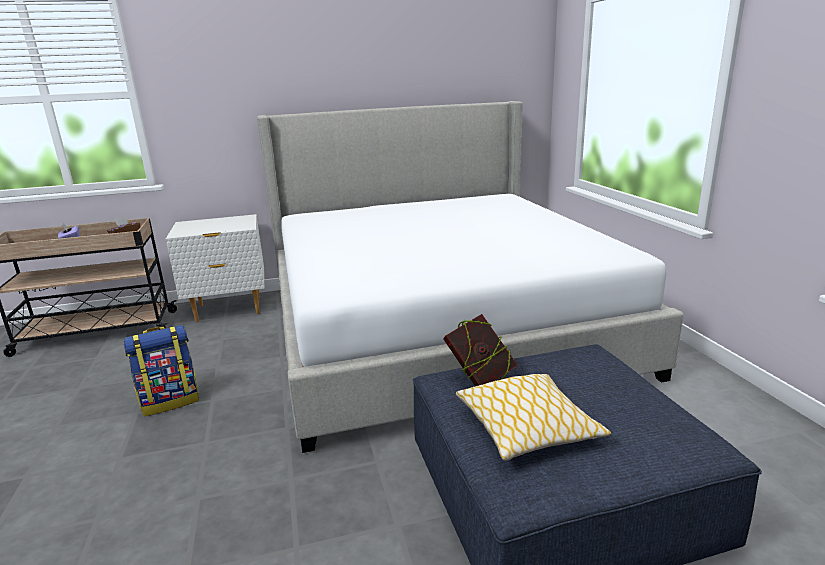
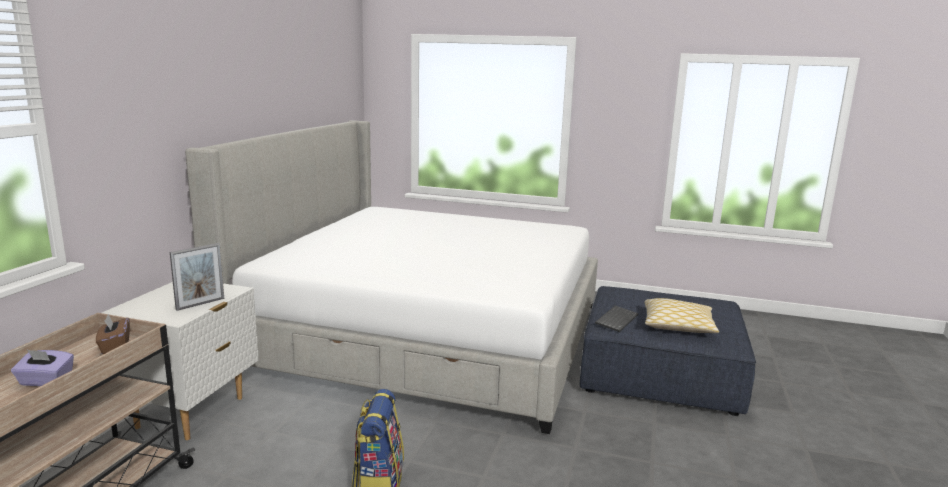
camera: 60 degrees left, 5 degrees down
(210, 230) = (200, 304): none -> picture frame
(480, 379) = (616, 319): book -> keyboard

